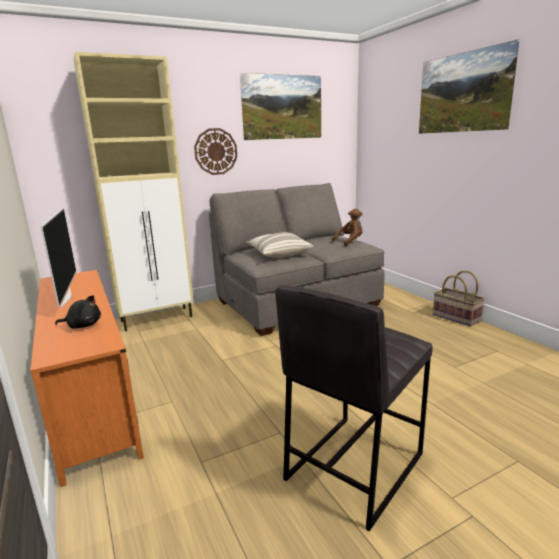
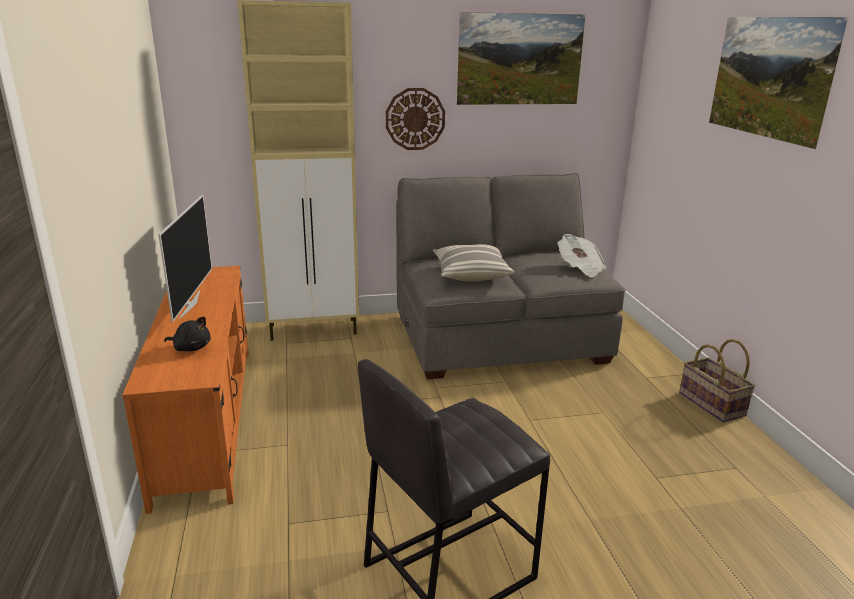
camera: 15 degrees right, 5 degrees up
(350, 242) = (580, 268): brown plush toy -> newspaper

